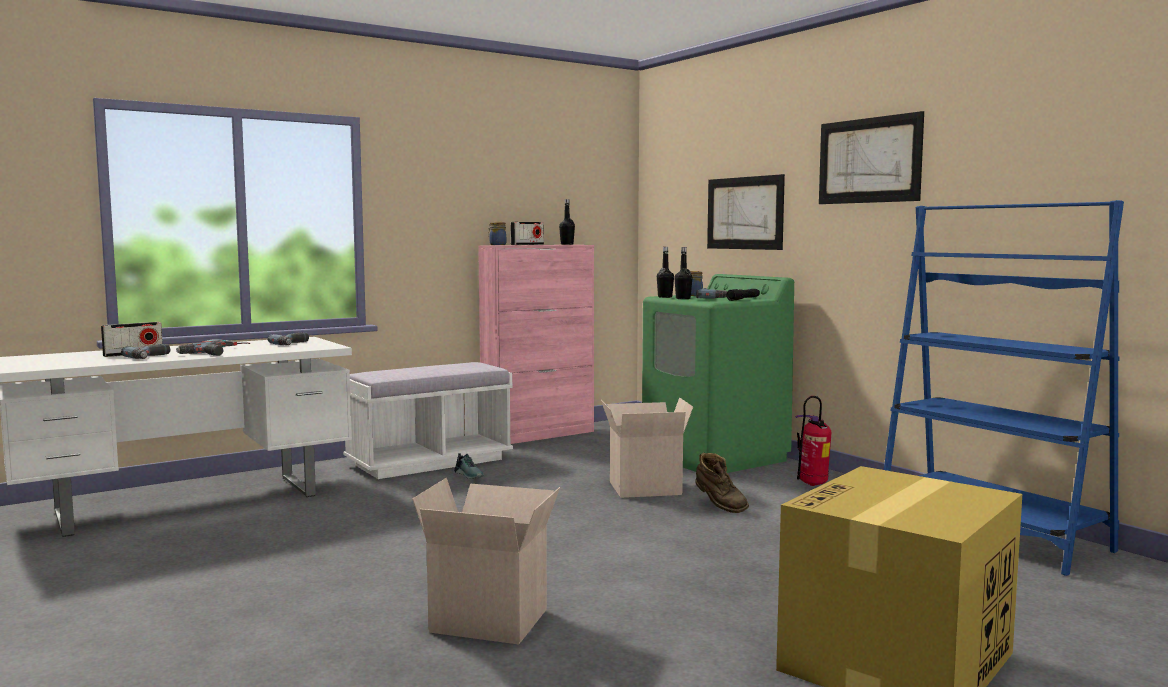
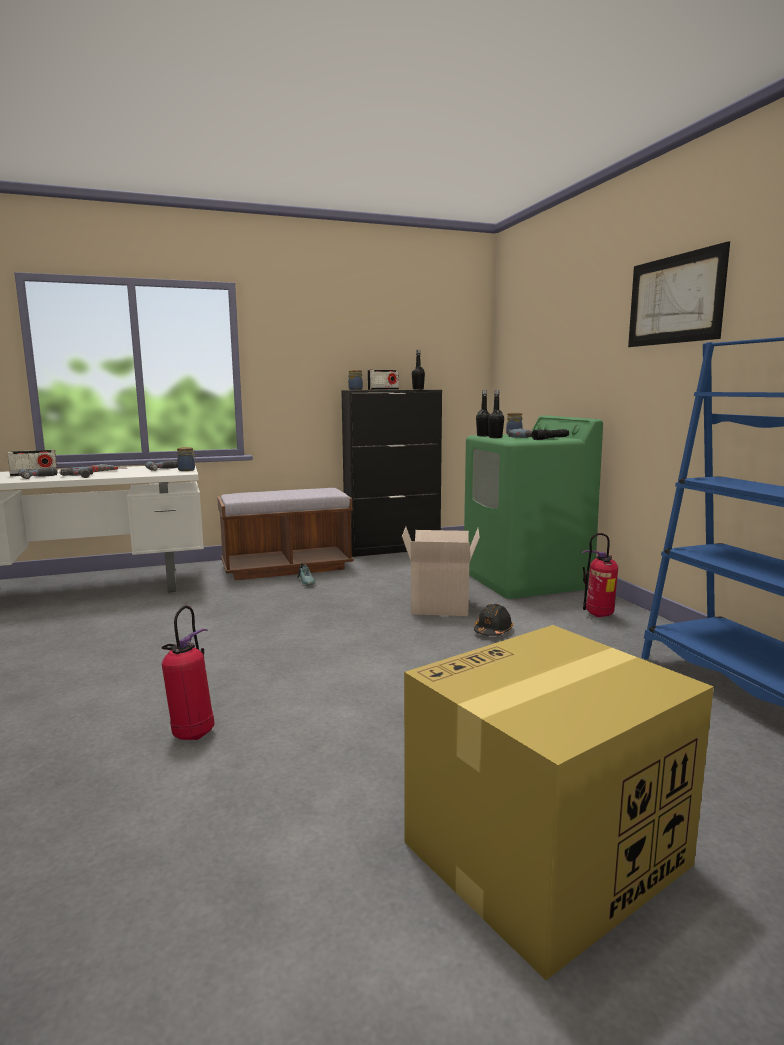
camera: 15 degrees right, 5 degrees up
(327, 344) = (187, 470): none -> jar
(429, 462) = (286, 568): white bench -> brown bench
(492, 619) = (193, 733): cardboard box -> fire extinguisher
(539, 435) = (393, 549): pink cabinet -> black cabinet
(719, 506) = (493, 631): brown boot -> black hard hat
(744, 213) = (568, 358): picture -> none

